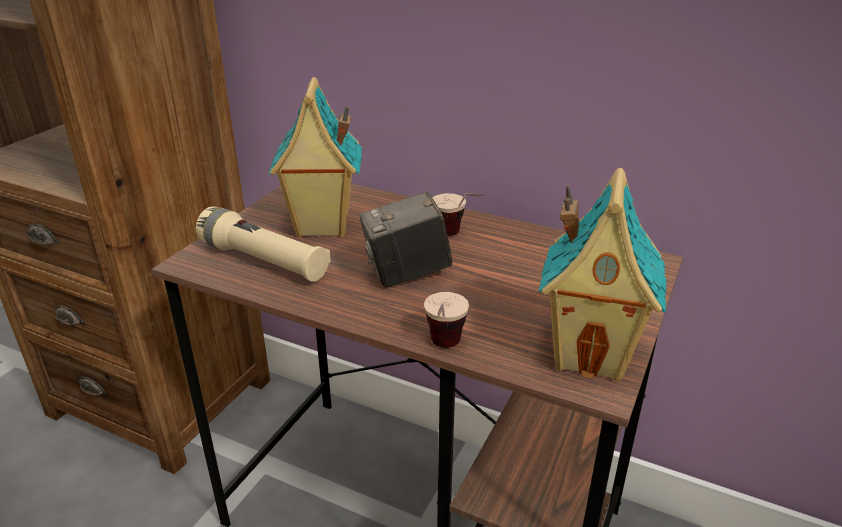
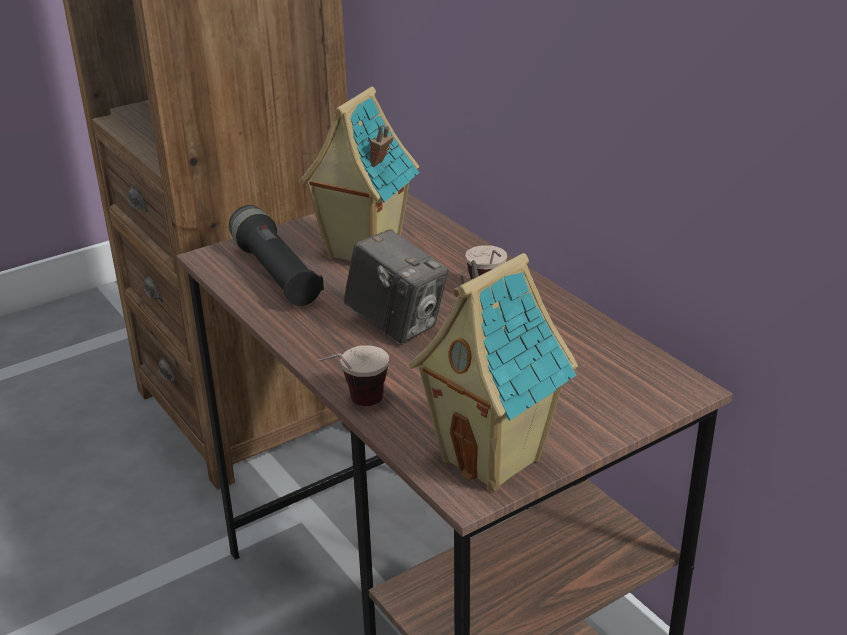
camera: 30 degrees right, 0 degrees up
(263, 261) = (276, 273): beige flashlight -> black flashlight
(407, 274) = (396, 324): camera -> camera turned 150 degrees counterclockwise

